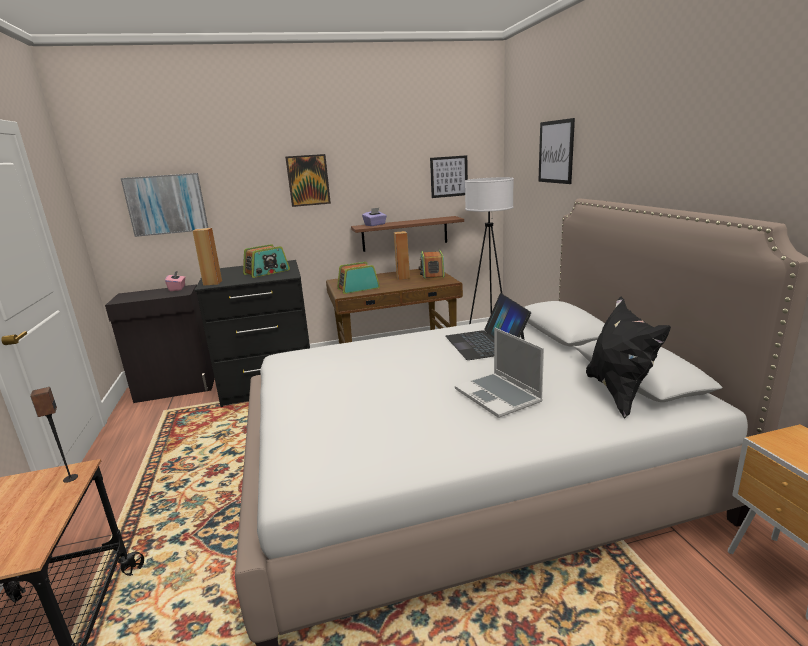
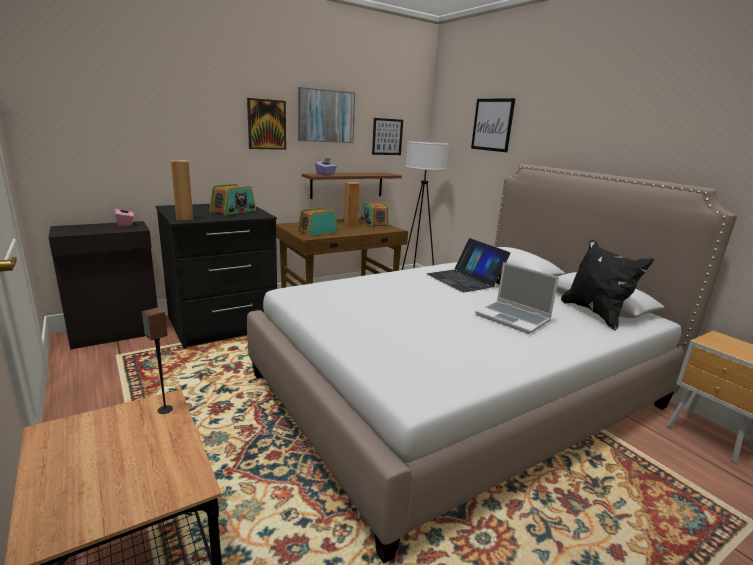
camera: 20 degrees left, 0 degrees up
(166, 204) = (117, 131): picture -> picture (326, 116)

